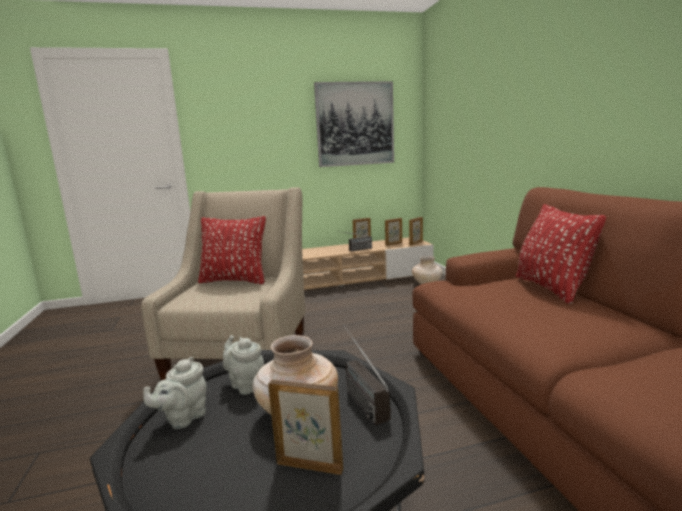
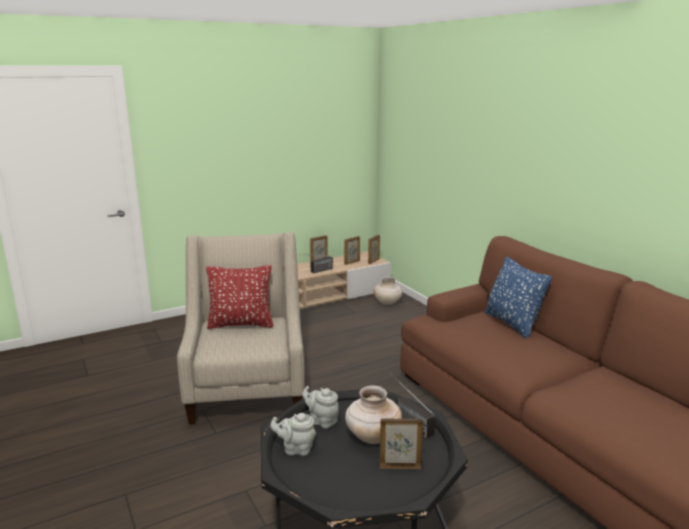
camera: 15 degrees left, 5 degrees up
(183, 418) = (296, 449): grey teapot -> grey teapot turned 75 degrees clockwise
(355, 124) = (313, 141): picture -> none
(551, 288) = (512, 324): red pillow -> blue pillow

